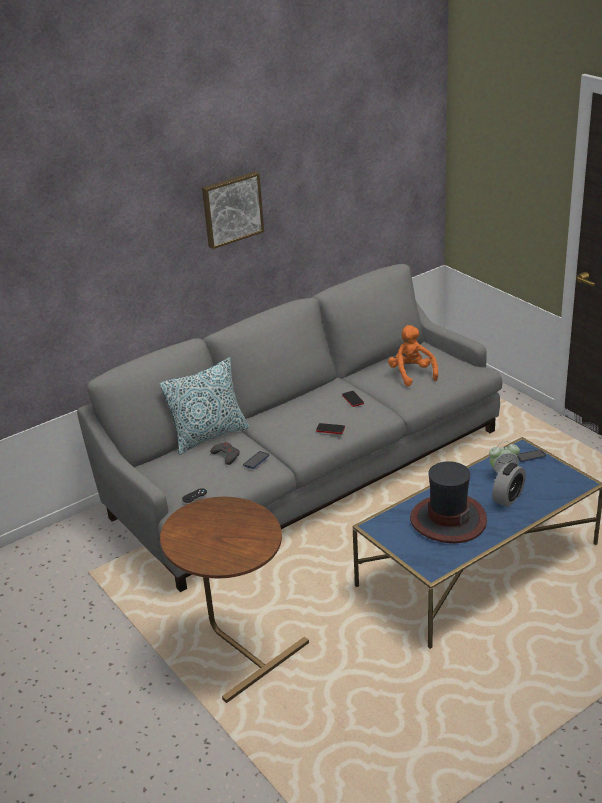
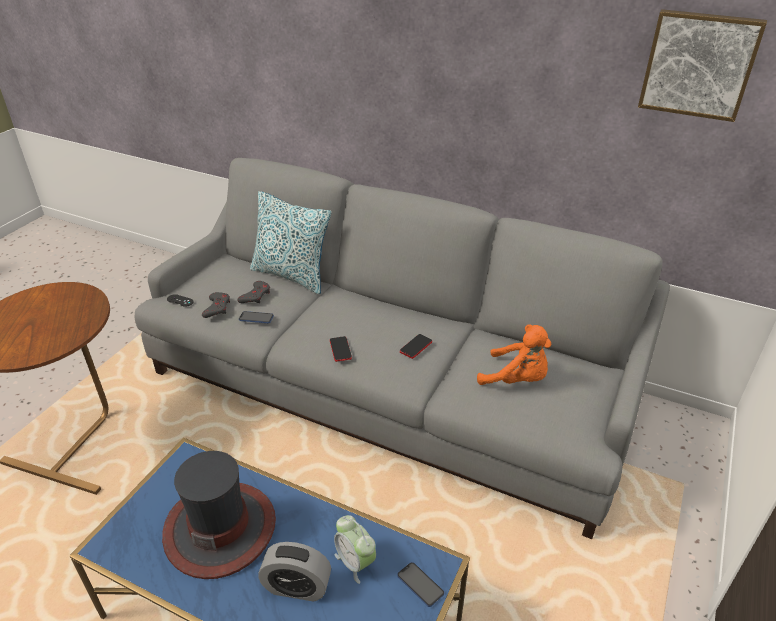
camera: 60 degrees right, 5 degrees up
(225, 477) = (217, 307): none -> grey game controller
(231, 209) = (436, 54): picture -> picture (699, 64)
(411, 374) = (516, 379): orange plush toy -> orange plush toy turned 75 degrees clockwise

